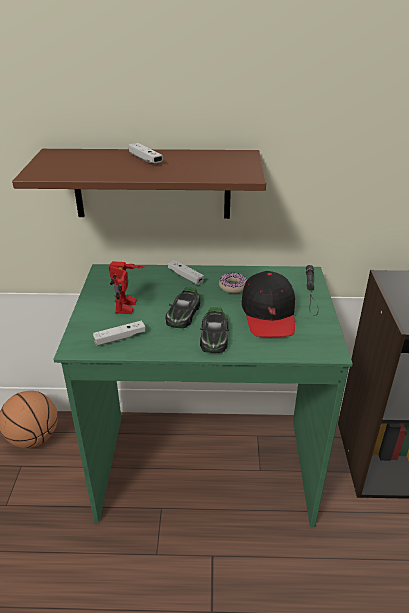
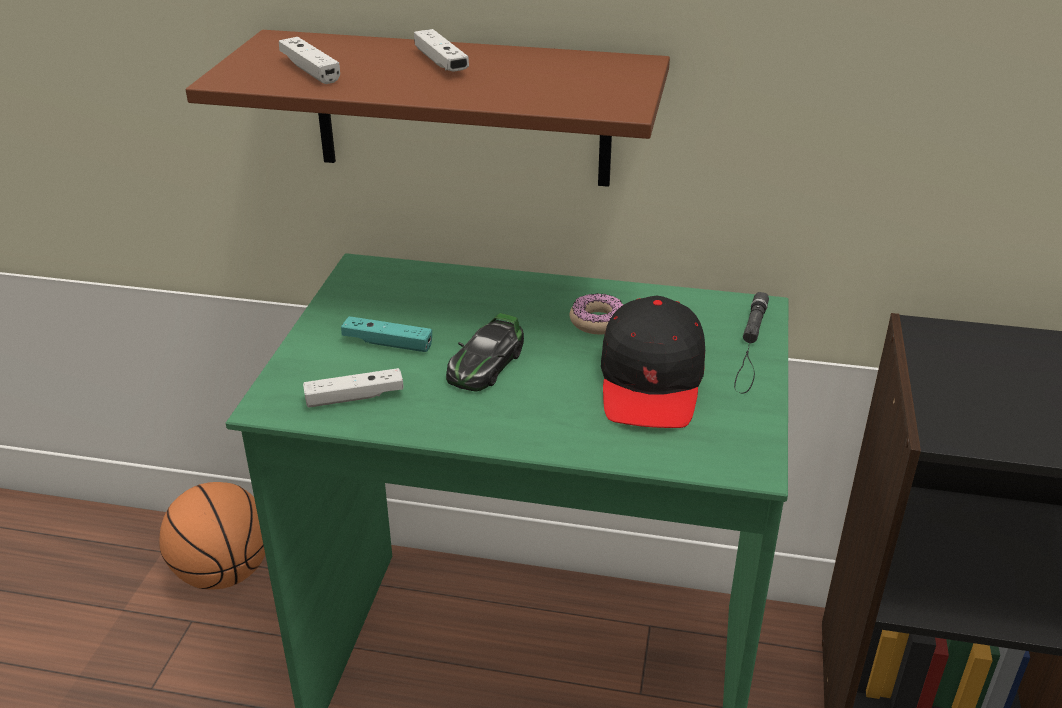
camera: 10 degrees right, 0 degrees up
(129, 308) = (387, 343): toy robot -> turquoise game controller
(185, 276) = (512, 293): white game controller -> white game controller (310, 70)
(214, 336) = (531, 412): toy car -> none

